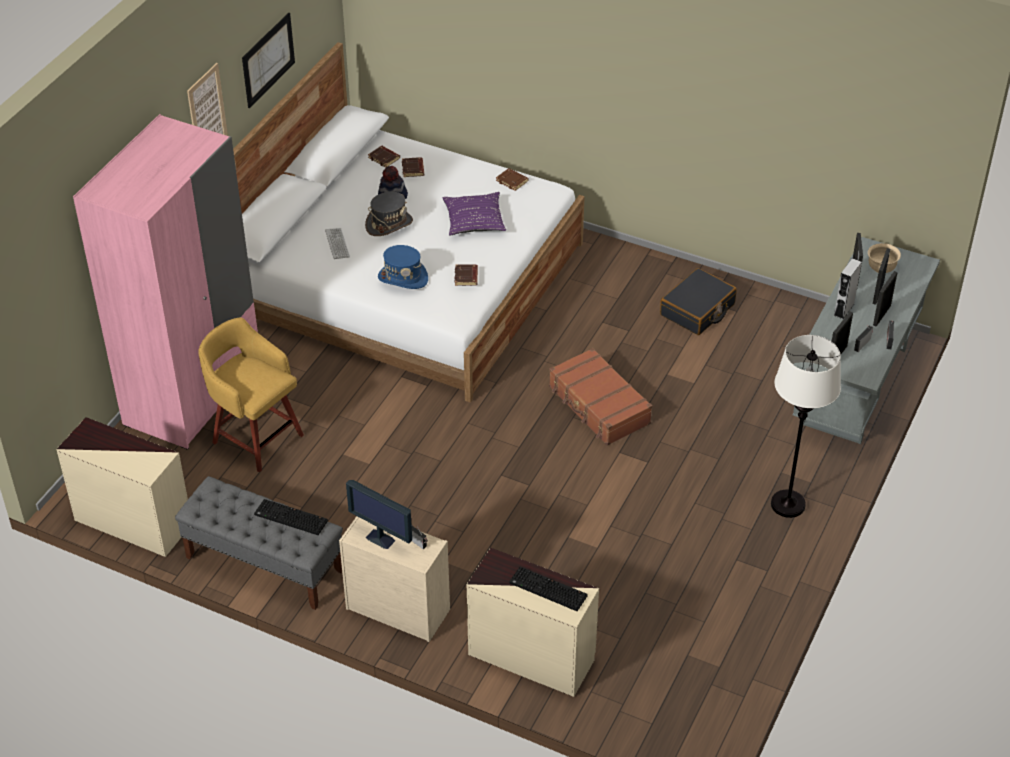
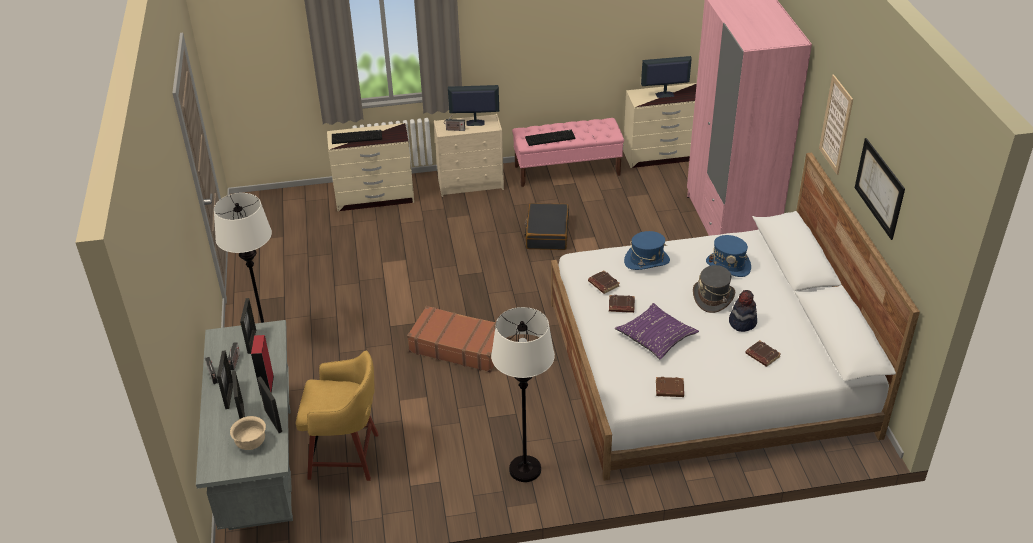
camera: 145 degrees right, 5 degrees down
(120, 452) = (664, 94): none -> monitor
(256, 437) = (658, 220): yellow stool -> yellow stool (346, 456)
(264, 564) = (567, 170): grey bench -> pink bench
(337, 244) = (728, 265): keyboard -> blue hat
(384, 158) = (798, 353): brown book -> brown book (621, 306)
(634, 279) = (525, 469): none -> white floor lamp
(697, 310) = (445, 468): black suitcase -> black suitcase (547, 234)
(844, 309) = (267, 385): grey speaker -> red speaker

